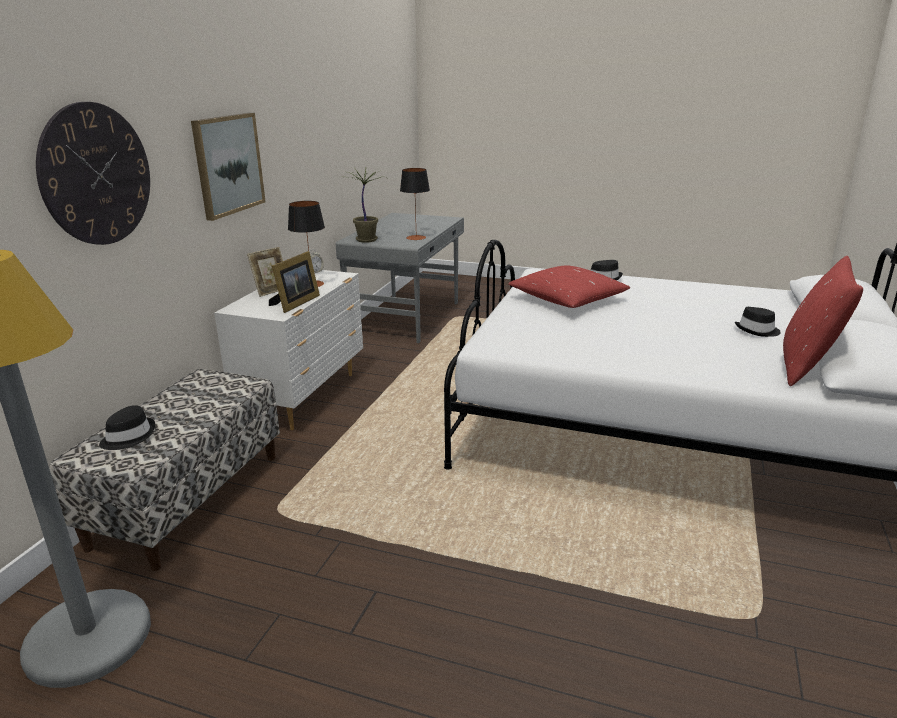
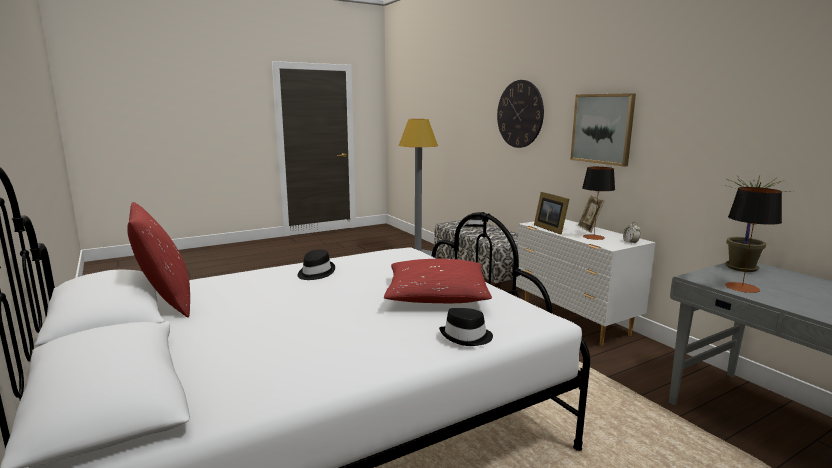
camera: 130 degrees right, 10 degrees down
(757, 330) = (220, 324): black hat -> black hat (315, 273)

